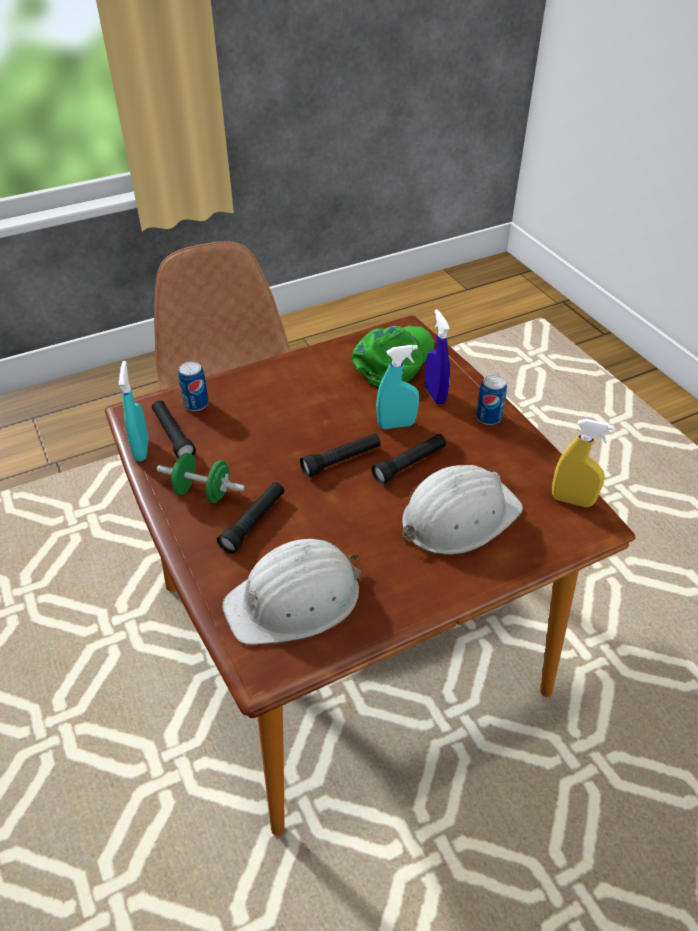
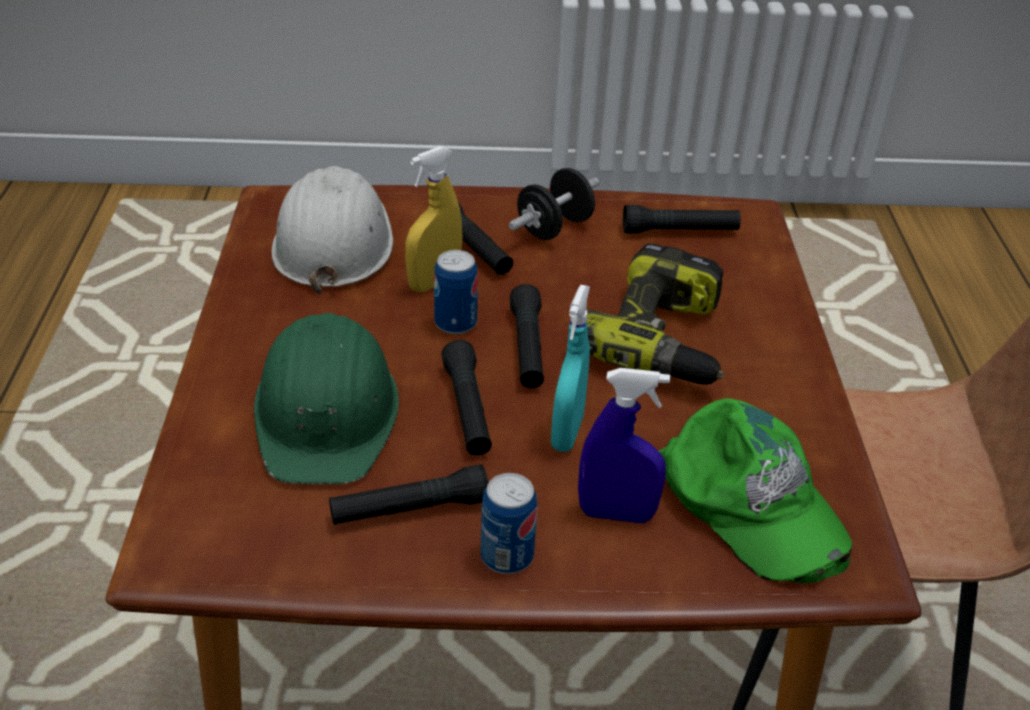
camera: 115 degrees right, 5 degrees down
(141, 449) = (667, 205): turquoise spray bottle -> none
(196, 404) = (739, 263): can -> can (455, 323)
(203, 492) = (554, 228): green dumbbell -> black dumbbell
(295, 413) = (664, 340): none -> power drill
(458, 516) = (327, 413): white hard hat -> green hard hat
(492, 457) = (409, 509): none -> black flashlight
(572, 500) = (238, 555): yellow spray bottle -> yellow spray bottle (434, 282)

